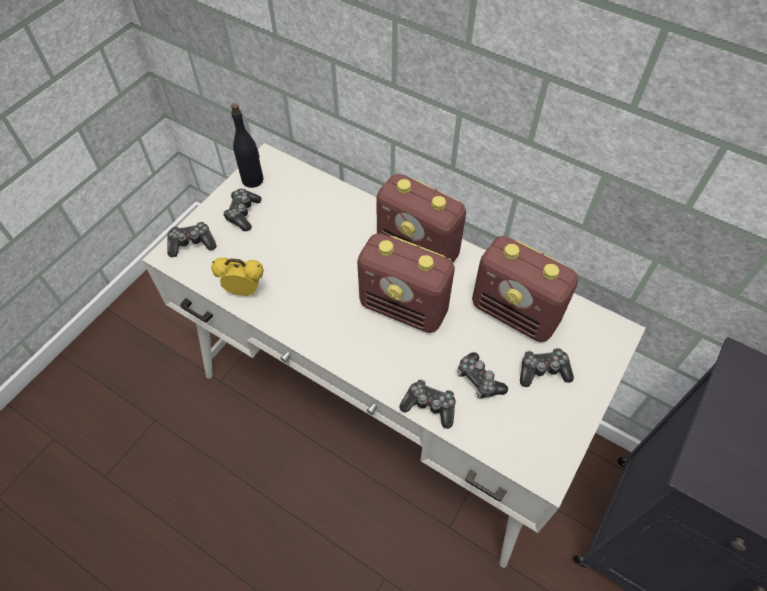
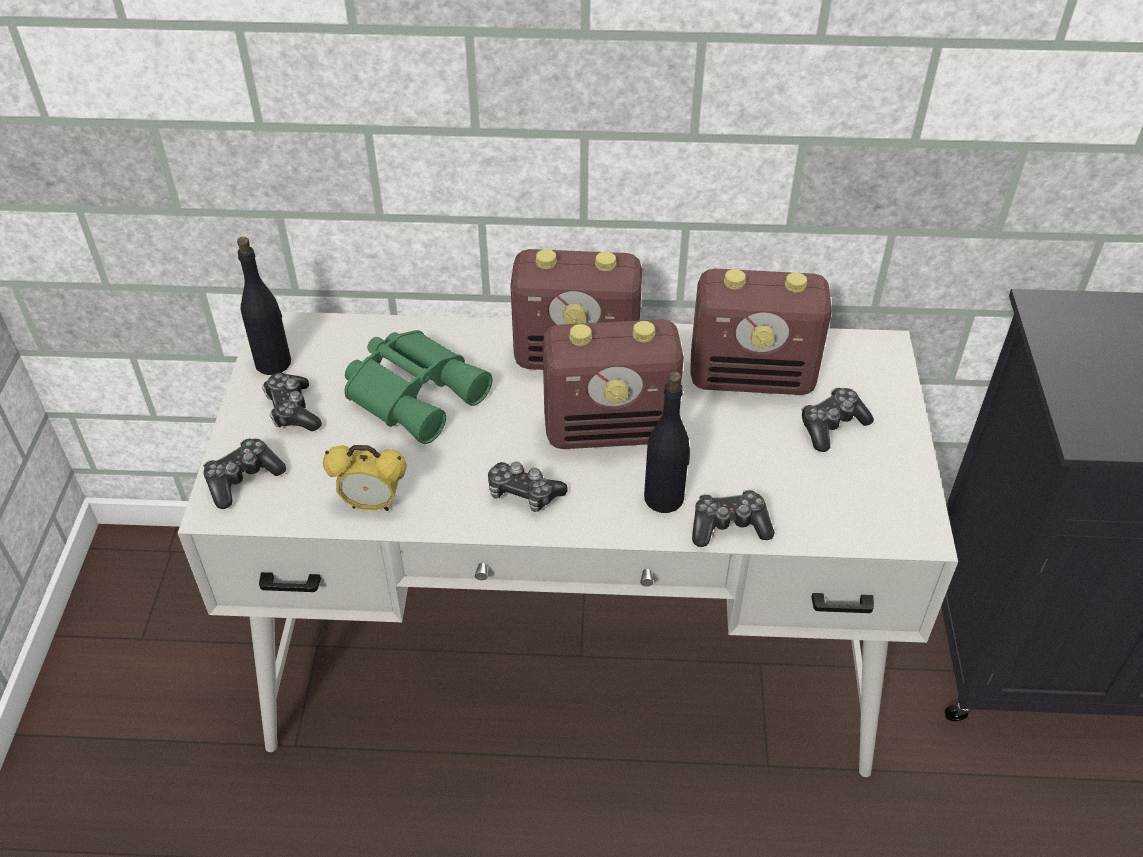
camera: 30 degrees left, 10 degrees down
(244, 290) = (372, 504): alarm clock -> alarm clock turned 150 degrees counterclockwise
(313, 231) = (416, 391): none -> green binoculars
(404, 368) = (664, 498): none -> black bottle
(479, 380) = (765, 470): game controller -> game controller (523, 493)

